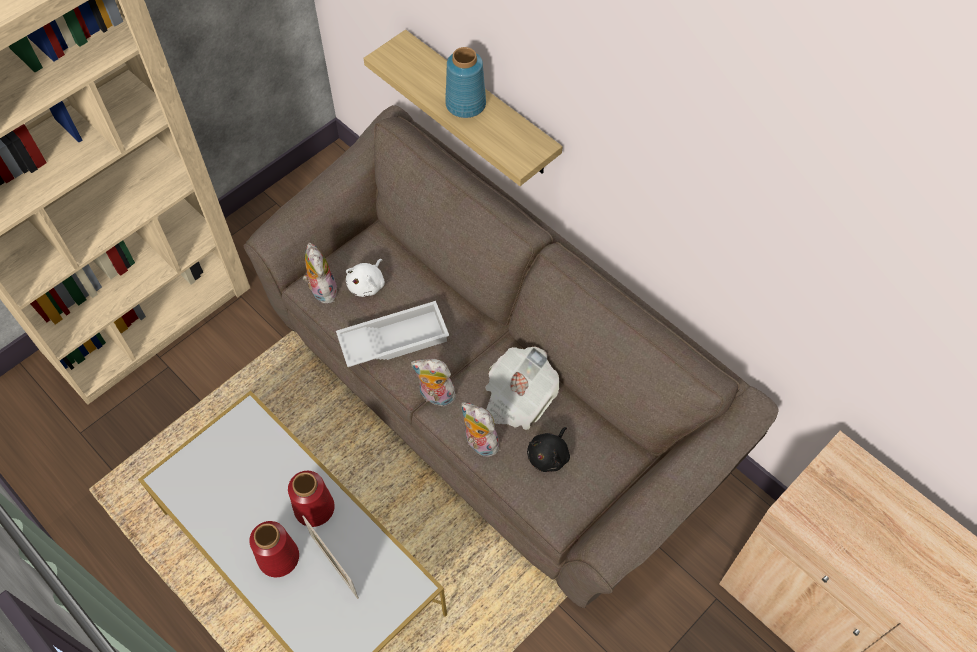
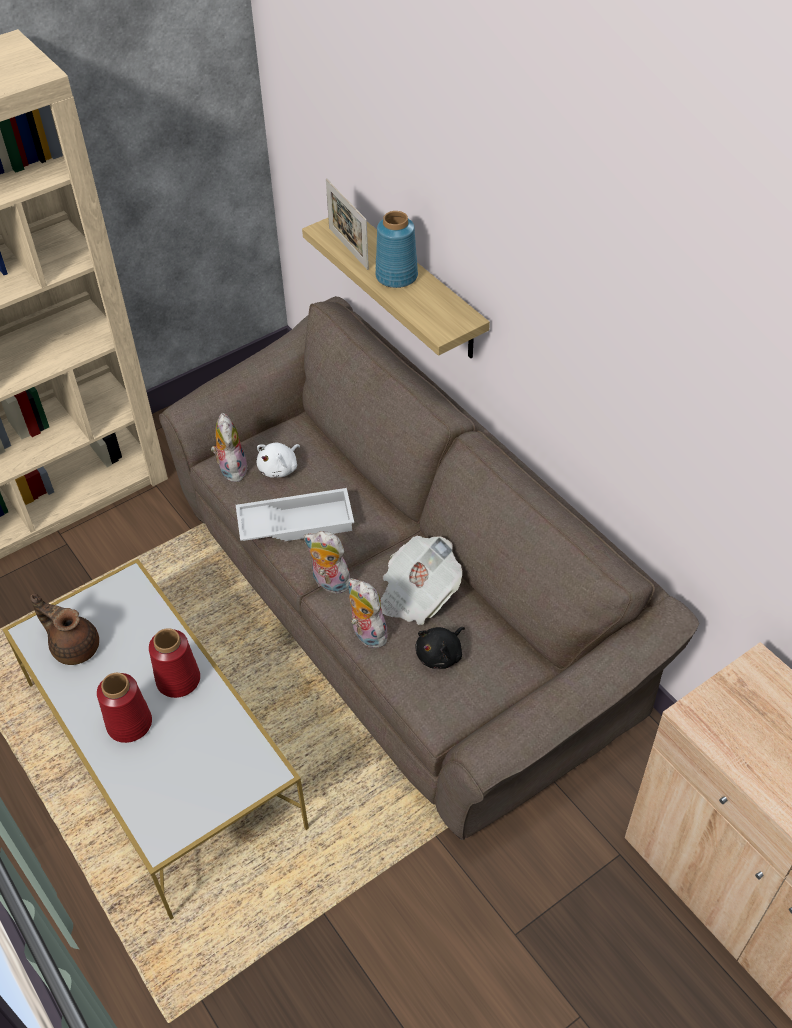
camera: 10 degrees right, 10 degrees down
(210, 487) = (74, 646): none -> brown teapot
(334, 566) = (186, 740): picture frame -> picture frame (348, 248)

